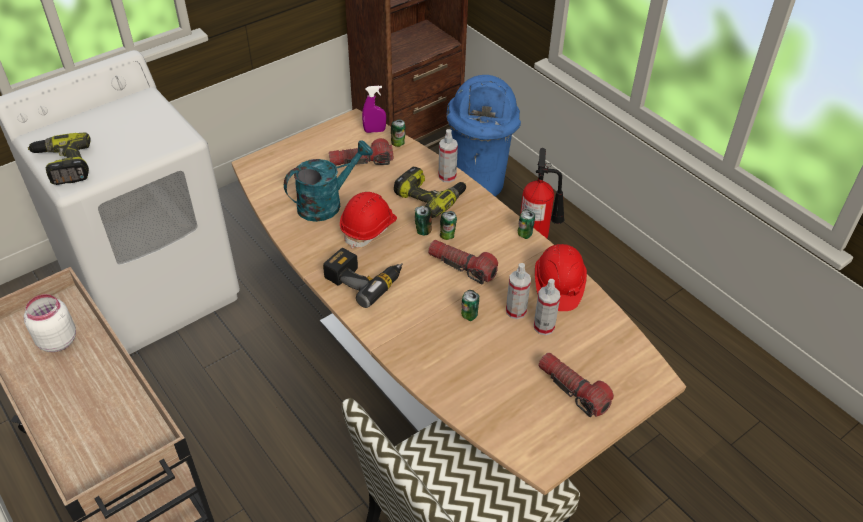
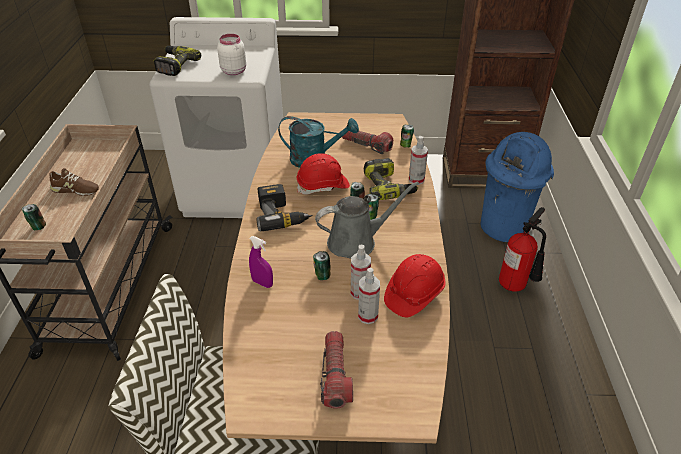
camera: 40 degrees right, 5 degrees down
(57, 340) = (95, 162): white jar -> white jar (233, 71)
(79, 385) = (75, 190): none -> brown shoe
(374, 131) = (398, 131): purple spray bottle -> purple spray bottle (262, 283)
(462, 267) = (356, 242): flashlight -> grey watering can
(524, 234) = (430, 245): can -> can (38, 227)

